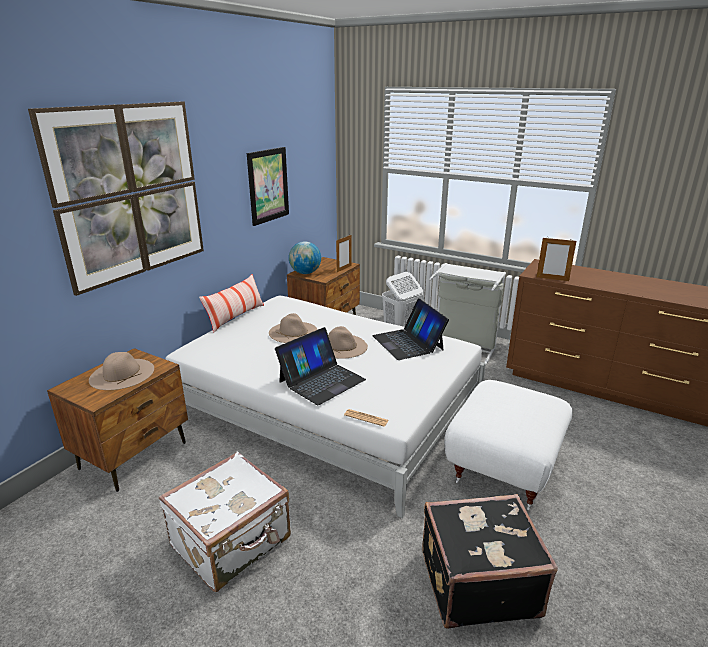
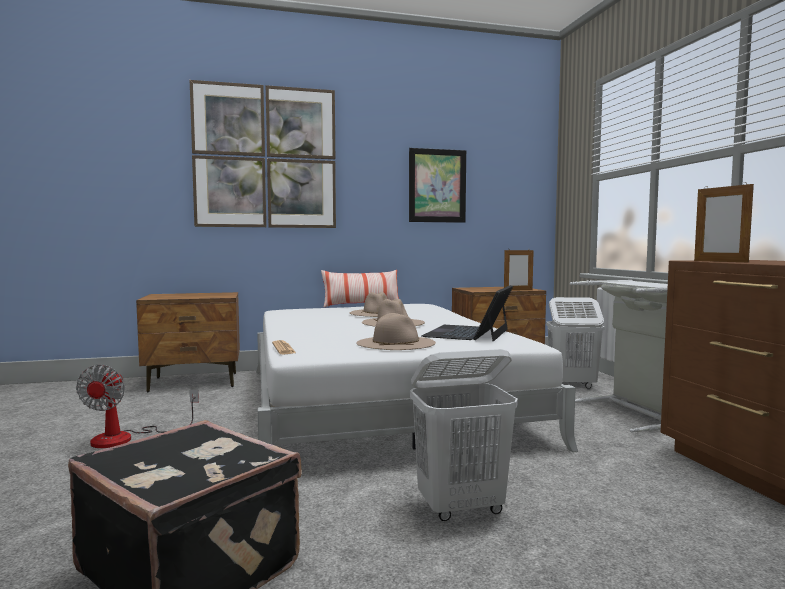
camera: 45 degrees right, 20 degrees down
(122, 374) = (196, 295): beige hat -> beige hat (396, 343)
(232, 543) = (126, 438): white suitcase -> fan
(305, 273) = (471, 288): globe -> none
(321, 380) = (316, 329): laptop -> none
(503, 465) = (461, 508): white ottoman -> white laundry basket

